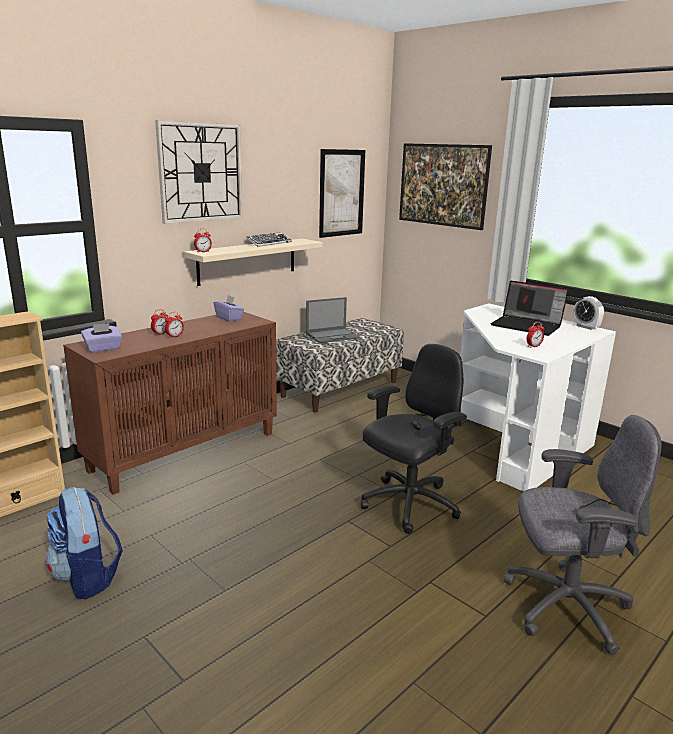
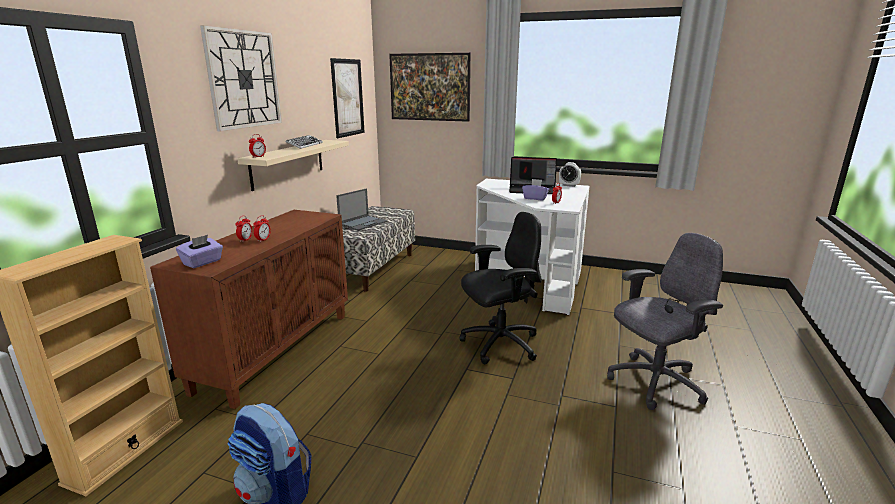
camera: 25 degrees left, 0 degrees up
(229, 318) = (295, 217): purple tissue box -> purple tissue box (535, 198)
(408, 505) = (499, 344): black office chair -> black office chair turned 45 degrees clockwise

